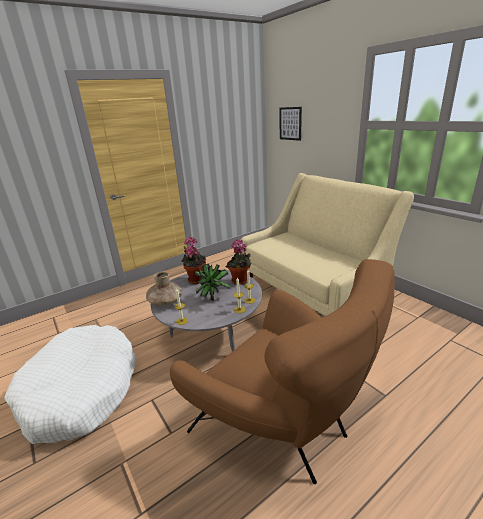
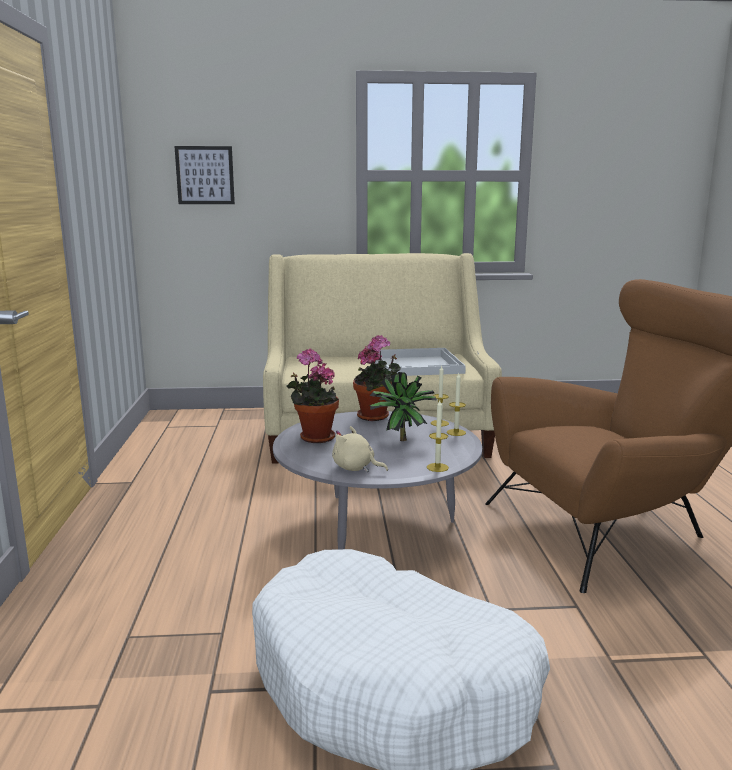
camera: 60 degrees left, 10 degrees down
(165, 301) = (355, 468): brown vase -> beige plush toy
(318, 261) = (416, 365): none -> white tray

